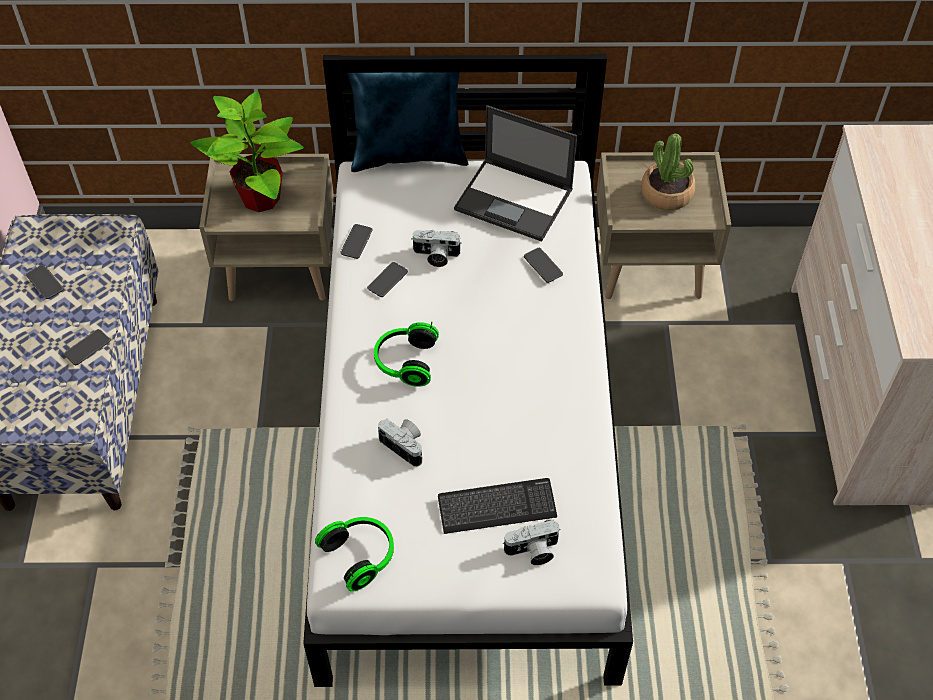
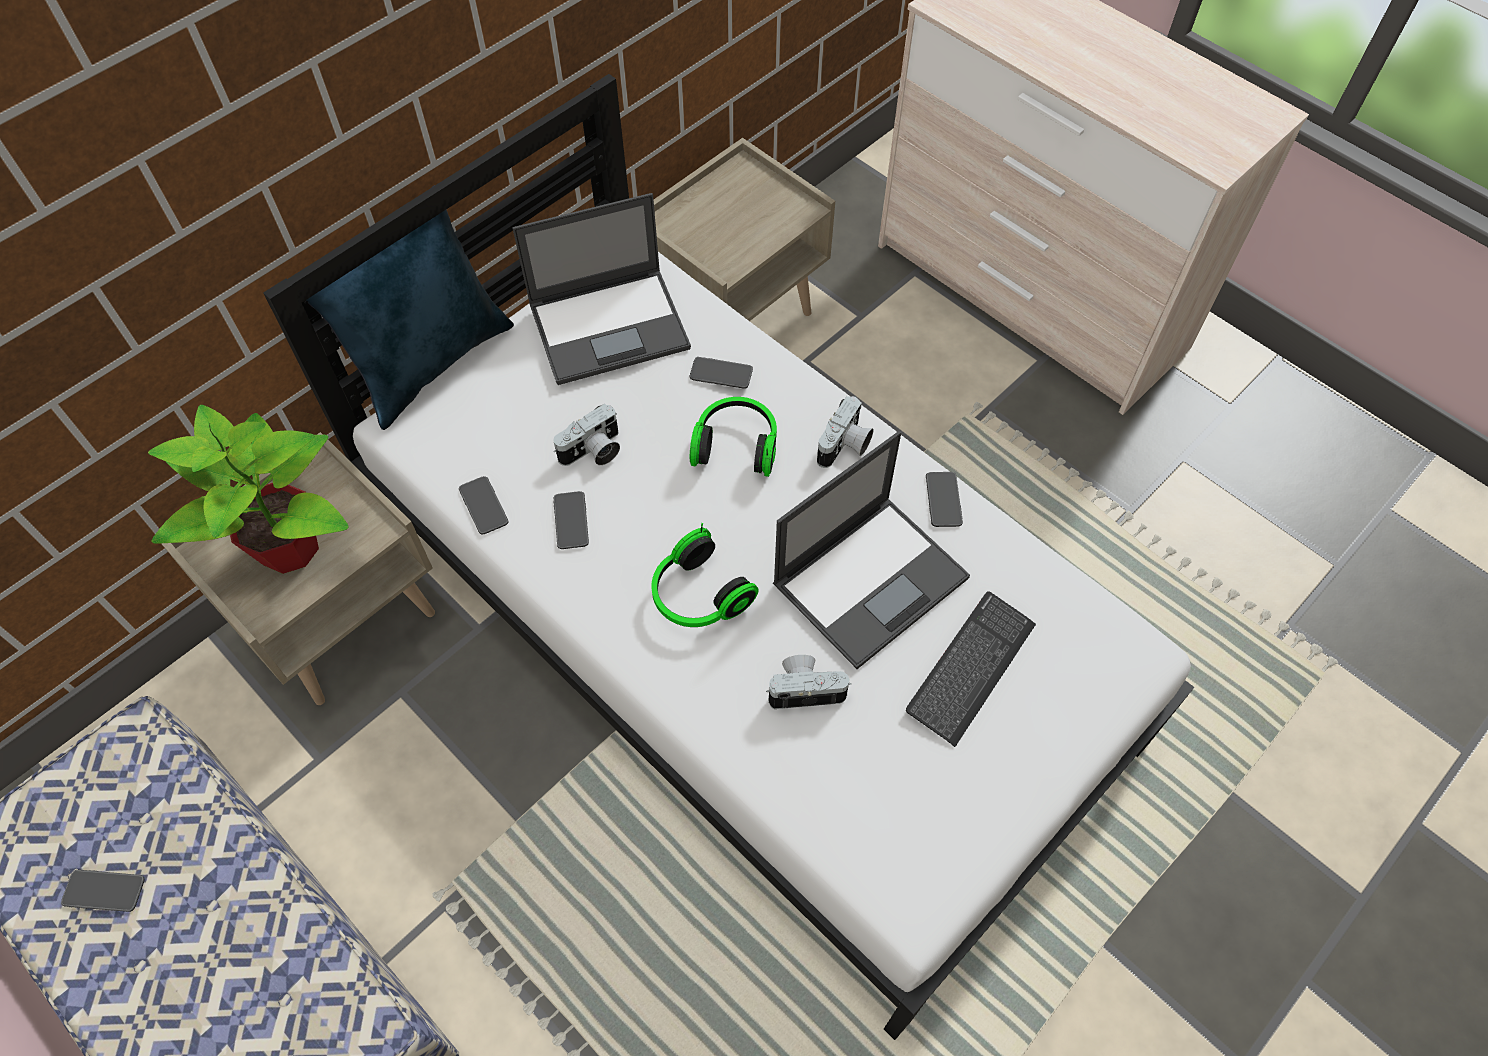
camera: 45 degrees left, 5 degrees up
(87, 348) = (269, 922): phone -> phone (943, 500)
(361, 555) = (904, 855): headphones -> headphones (736, 445)
(499, 425) = (871, 579): none -> laptop
(533, 551) = (1057, 682): camera -> camera (845, 446)
(666, 193) = (737, 214): potted plant -> none

